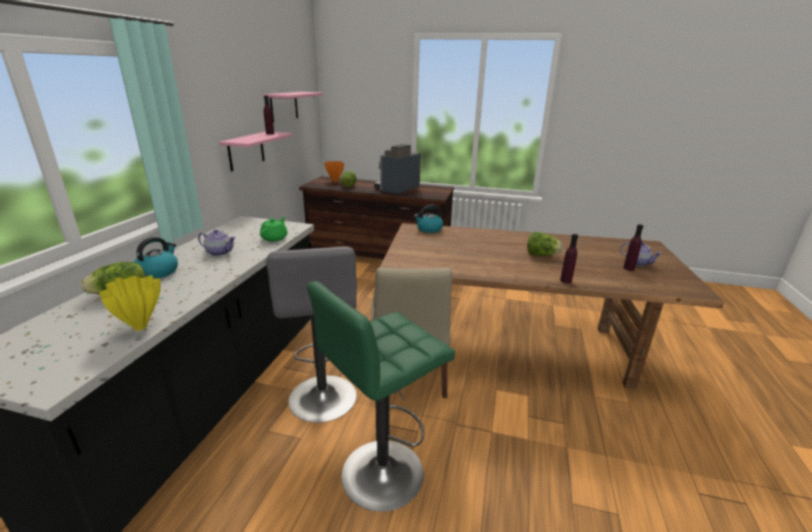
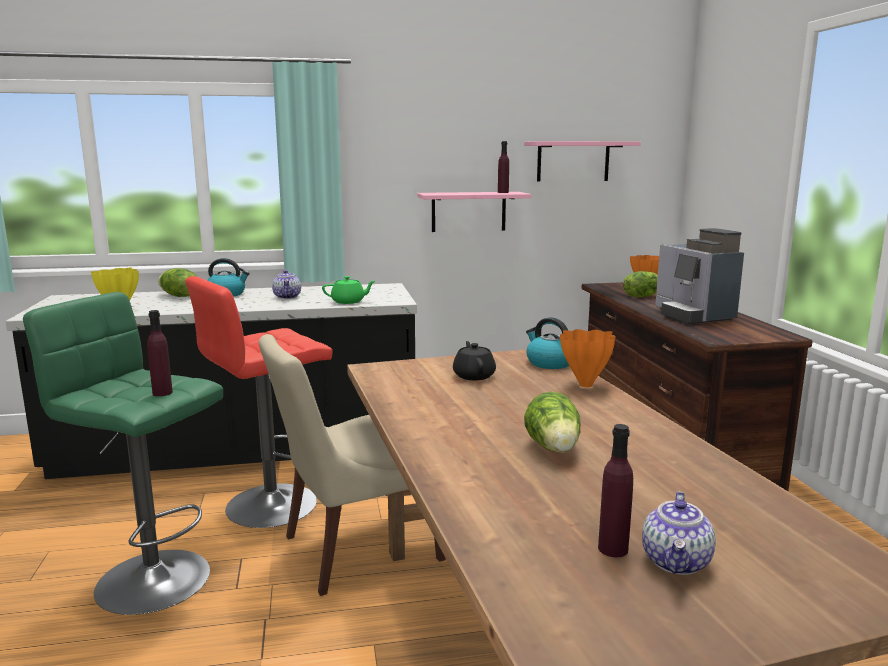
camera: 65 degrees right, 10 degrees down
(322, 398) = (270, 505): grey stool -> red stool
(397, 189) = (692, 315): coffee machine -> coffee machine turned 120 degrees counterclockwise
(433, 247) = (474, 375): none -> black teapot
(468, 232) = (584, 385): none -> orange vase
(565, 281) = (444, 479): purple bottle -> purple bottle (162, 393)

